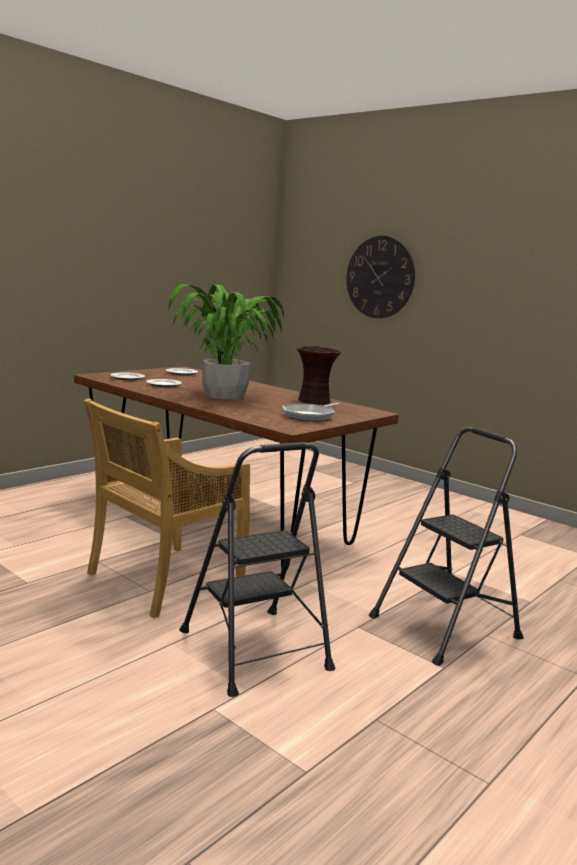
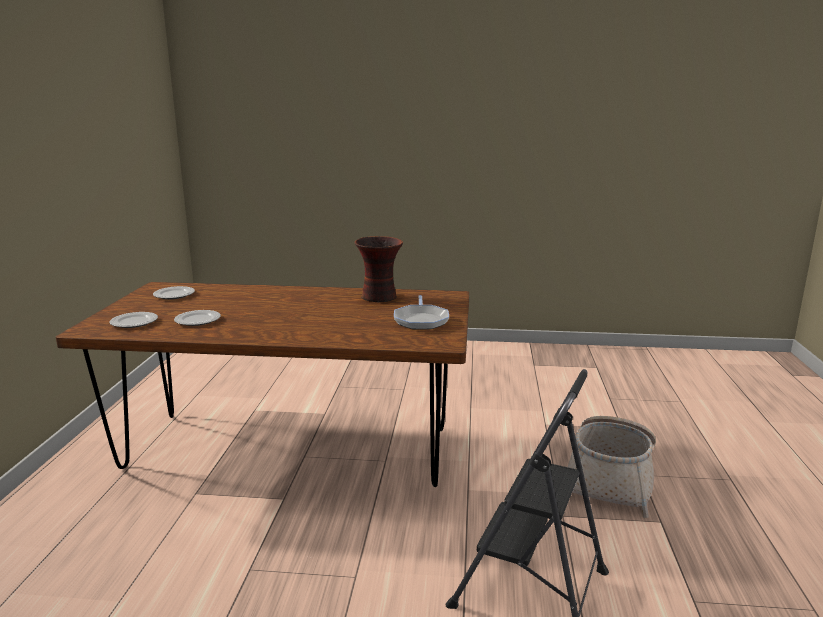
camera: 35 degrees left, 5 degrees up
(163, 581) = (351, 556): beige chair -> none
(225, 396) = (293, 317): potted plant -> none
(380, 277) = (323, 139): wall clock -> none
(448, 625) = (610, 479): black step ladder -> basket

